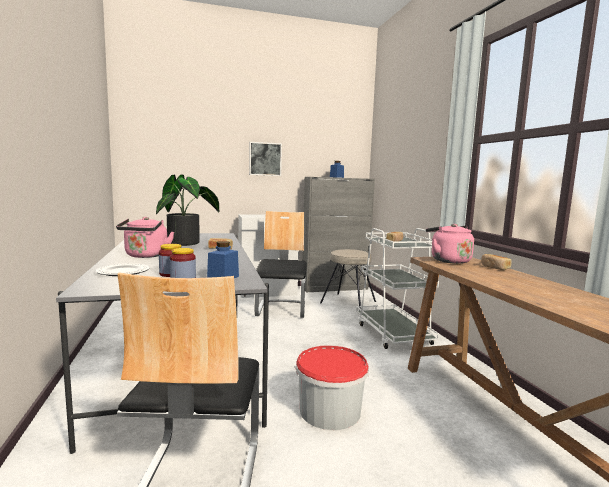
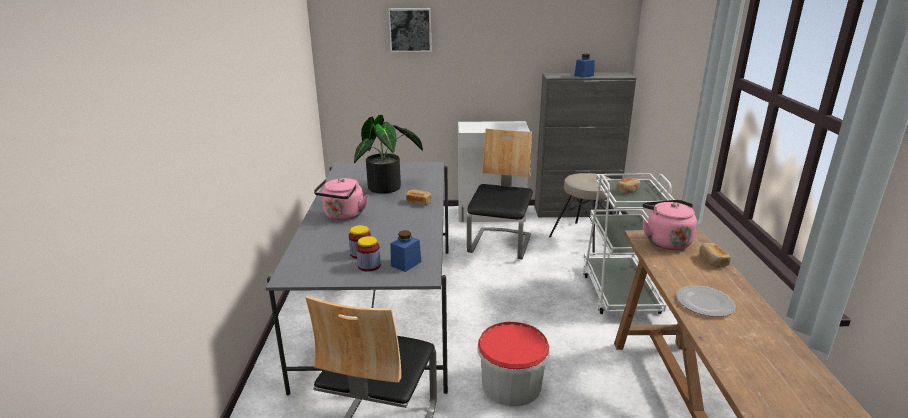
camera: 15 degrees right, 15 degrees up
(123, 271) = (320, 247): plate -> plate (704, 302)
(265, 159) = (491, 52): picture -> picture (410, 30)

